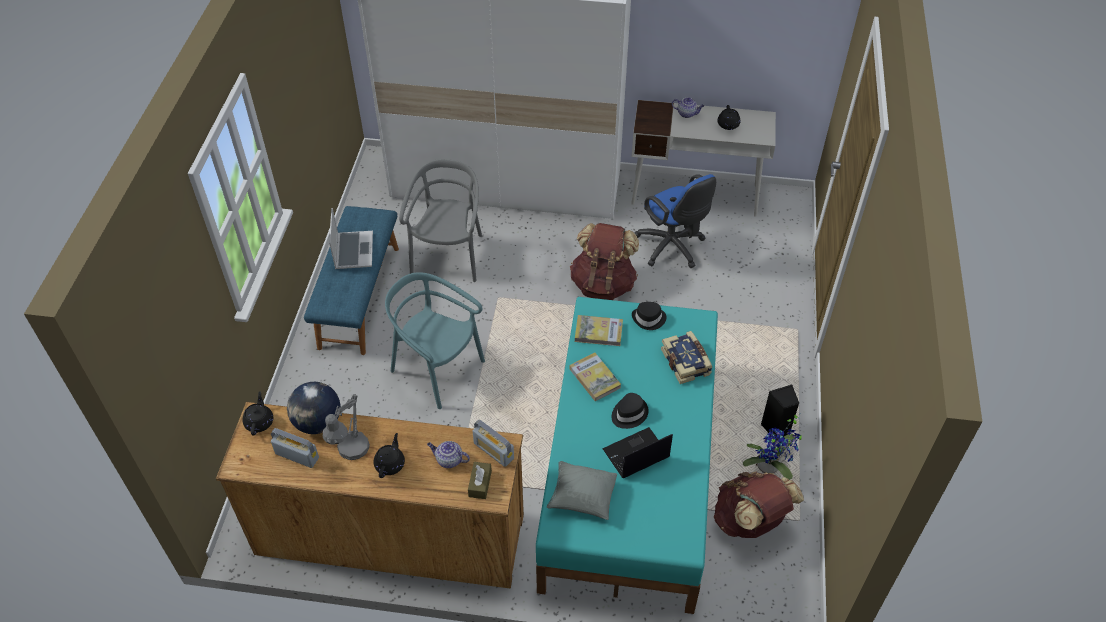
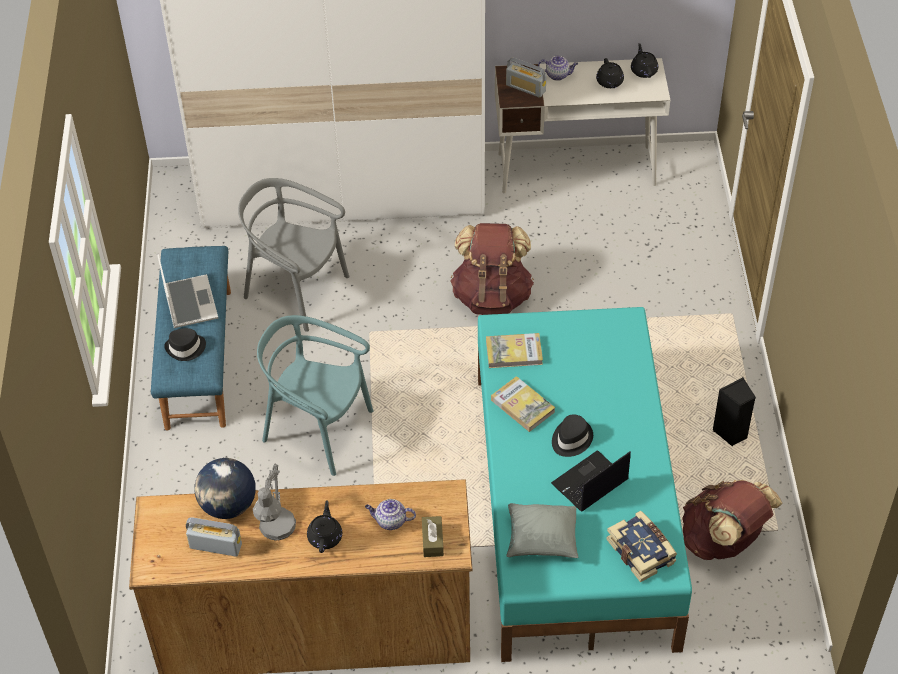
camera: 10 degrees left, 0 degrees up
(259, 422) = (160, 516): black teapot -> black teapot (643, 70)
(449, 256) = (296, 290): grey chair -> grey chair turned 60 degrees counterclockwise
(493, 451) = (438, 503): radio -> radio (525, 88)
(649, 319) = (568, 328): black hat -> black hat (186, 348)
(672, 248) = (564, 239): blue office chair -> none
(686, 362) = (622, 371): book -> book (642, 551)
(770, 468) = (733, 477): potted plant -> none

